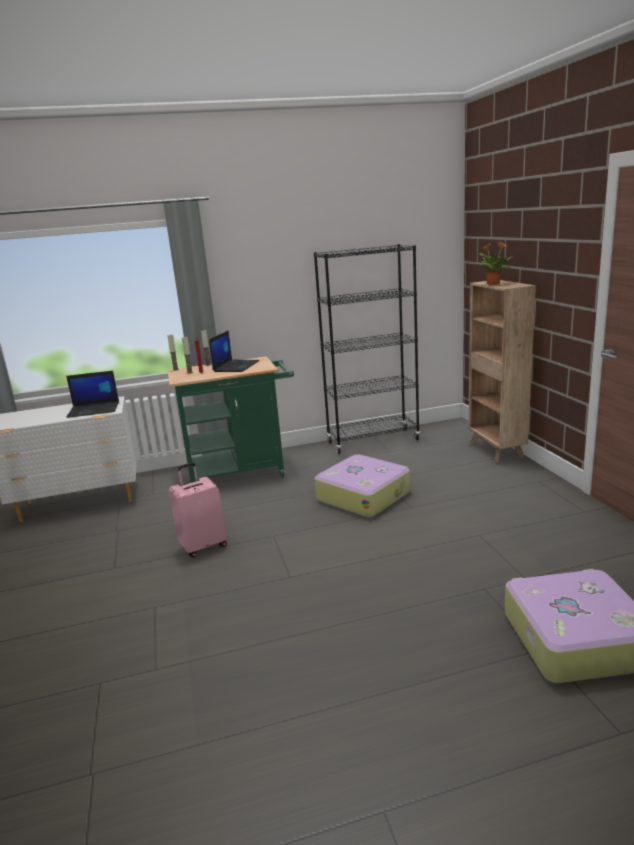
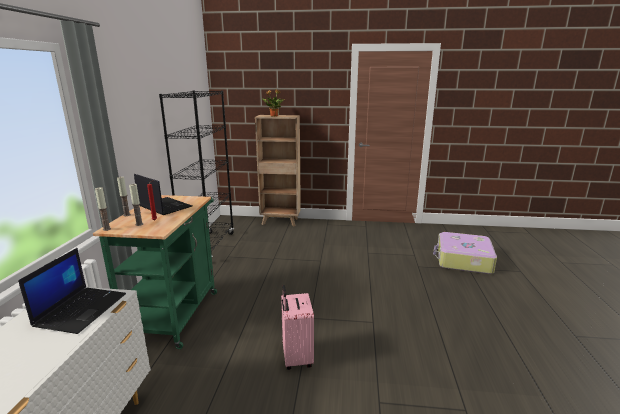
camera: 70 degrees left, 0 degrees up
(363, 495) = (288, 270): suitcase -> none

